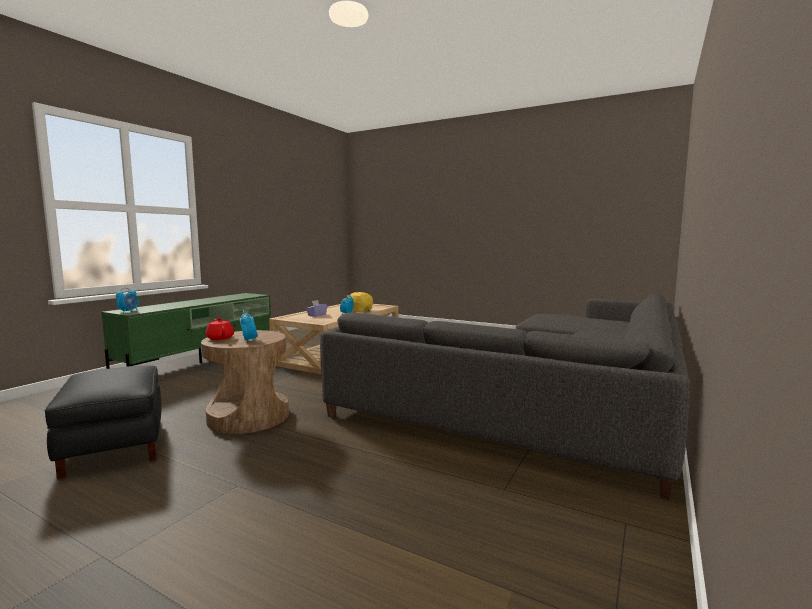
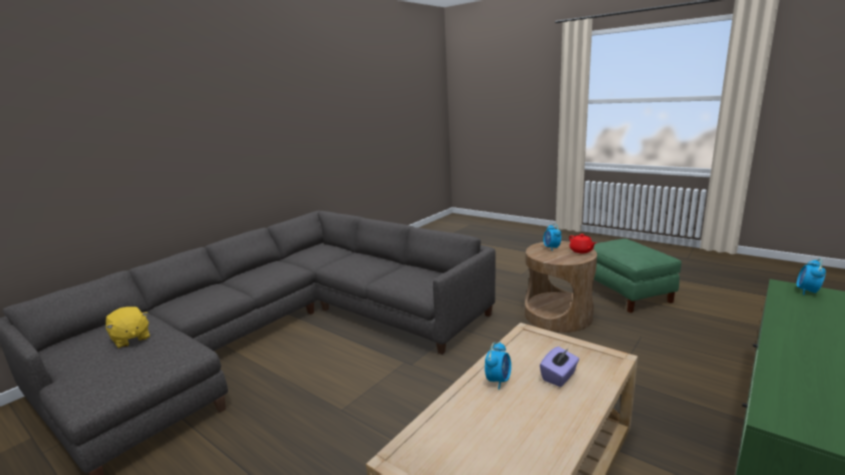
camera: 170 degrees left, 10 degrees up
(114, 446) = (627, 293): black ottoman -> green ottoman
(360, 310) = (473, 412): yellow plush toy -> yellow plush toy (131, 339)

